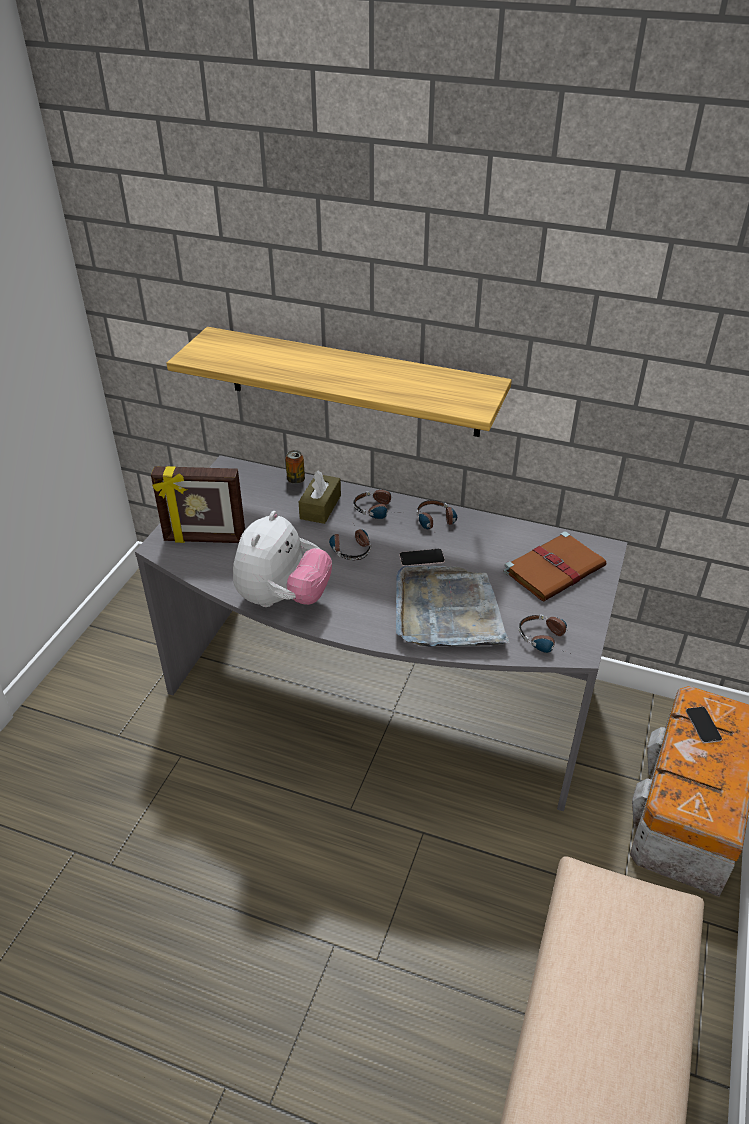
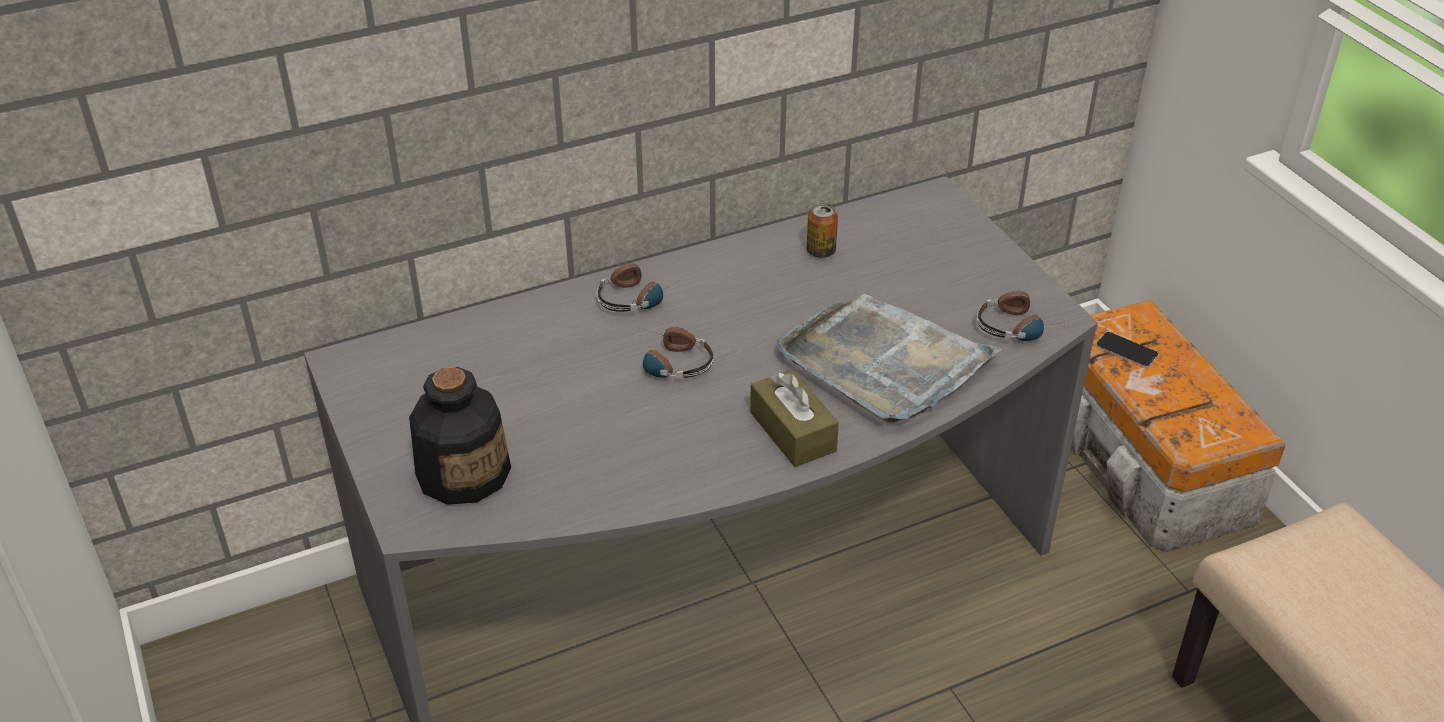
camera: 45 degrees left, 0 degrees up
(204, 539) = (464, 472): picture frame -> bottle
(283, 598) = (682, 474): plush toy -> none
(296, 480) = (471, 322): can -> can (821, 251)
(320, 507) = (557, 336): brown tissue box -> brown tissue box (792, 432)
(352, 382) = (530, 118): shelf -> none
(422, 558) = (770, 322): phone -> none
(437, 524) = (728, 272): headphones -> none
(555, 568) = (920, 246): brown book -> none

